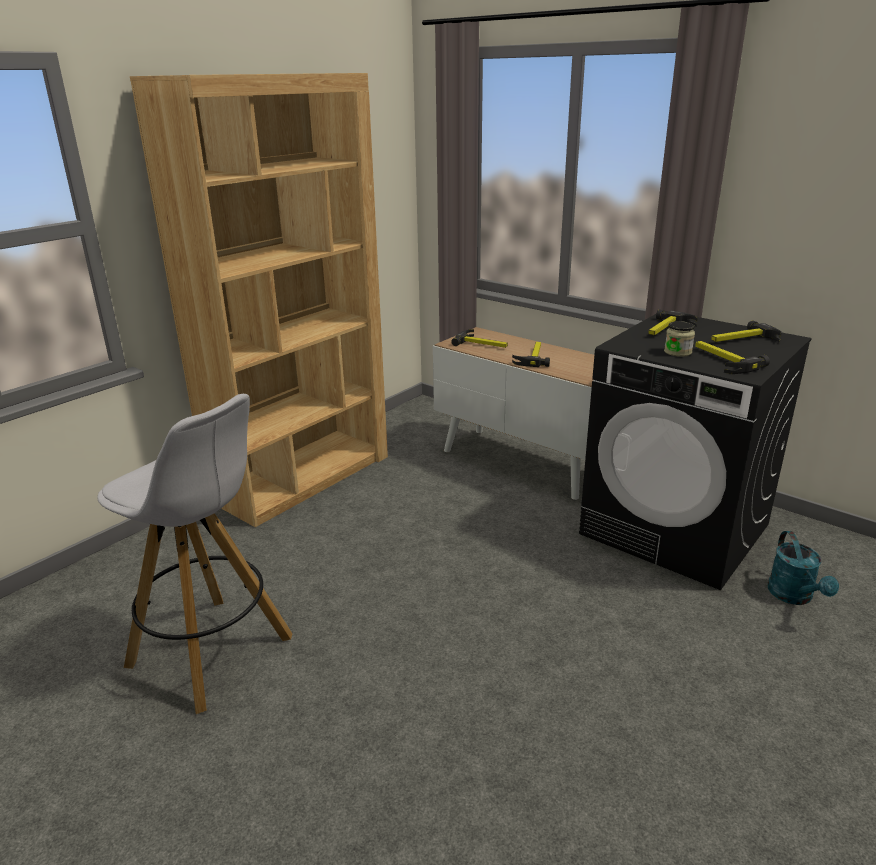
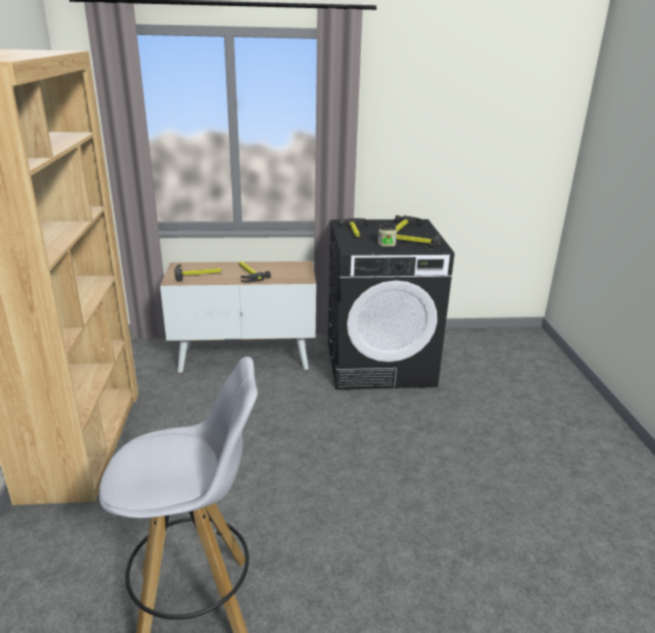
camera: 45 degrees left, 0 degrees up
(794, 597) = (468, 374): turquoise watering can -> none

